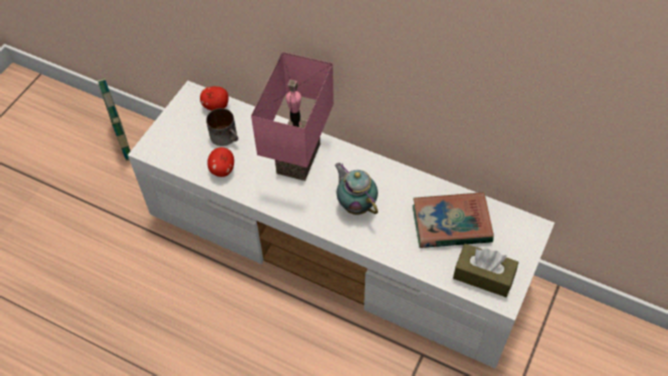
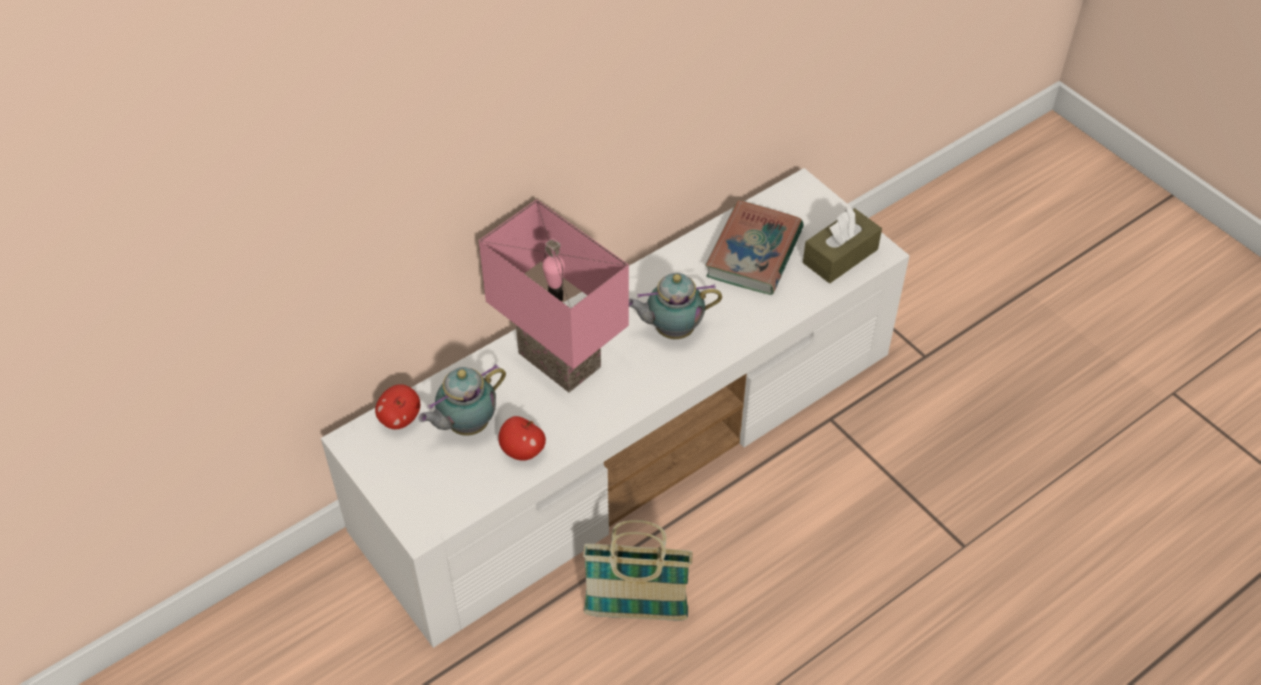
camera: 65 degrees left, 5 degrees down
(123, 141) = (251, 646): basket -> basket (636, 613)
(227, 137) = (466, 425): mug -> teapot

